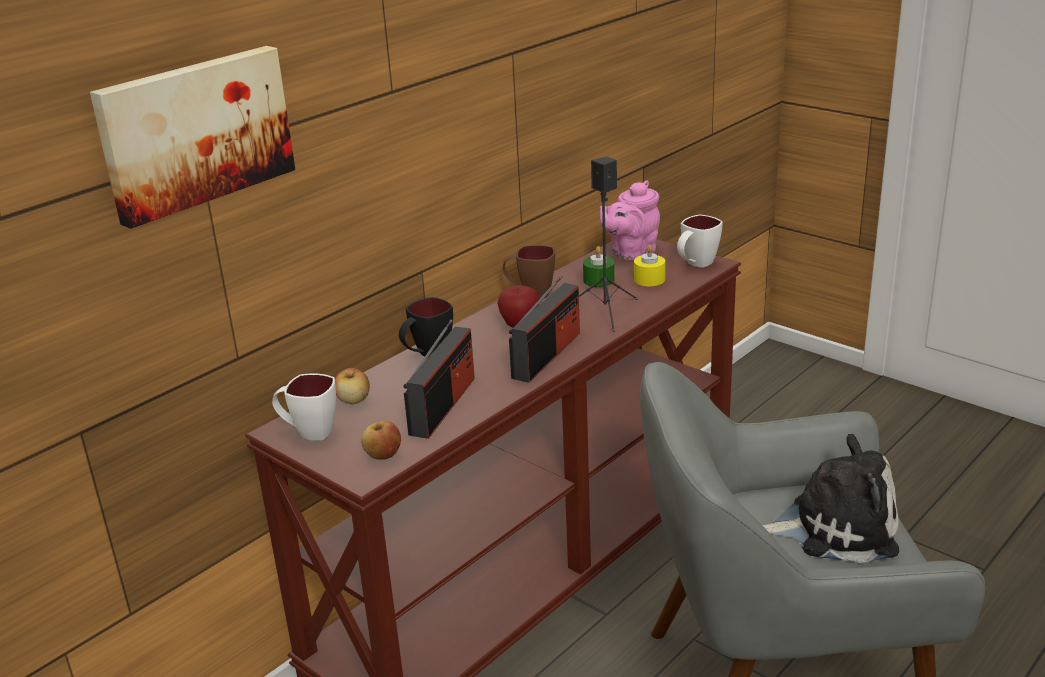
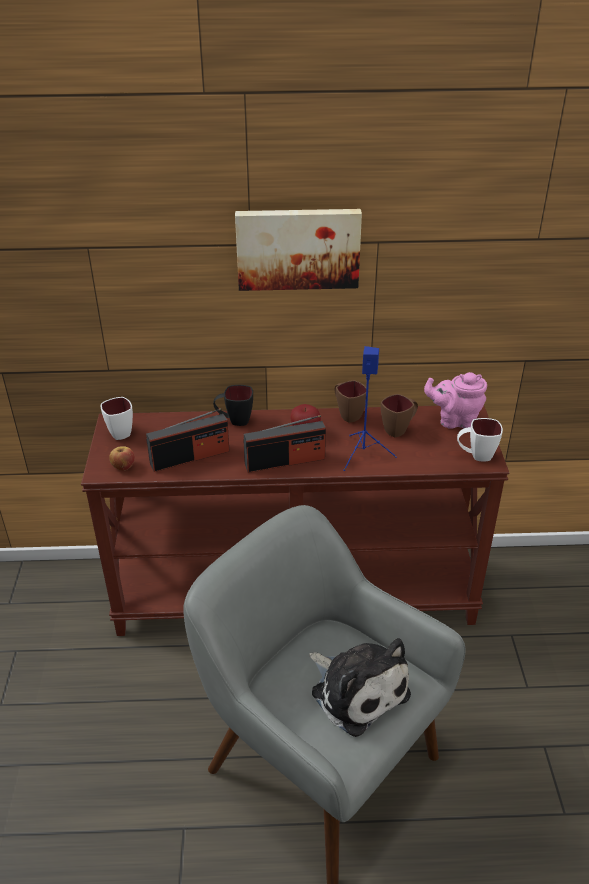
camera: 45 degrees right, 10 degrees up
(195, 132) = (80, 235): picture -> picture (298, 248)
(354, 400) = (162, 426): apple -> none
(598, 280) = (399, 429): green candle -> brown mug
(605, 312) = (363, 454): black speaker -> blue speaker
(649, 279) = (428, 448): yellow candle -> none

